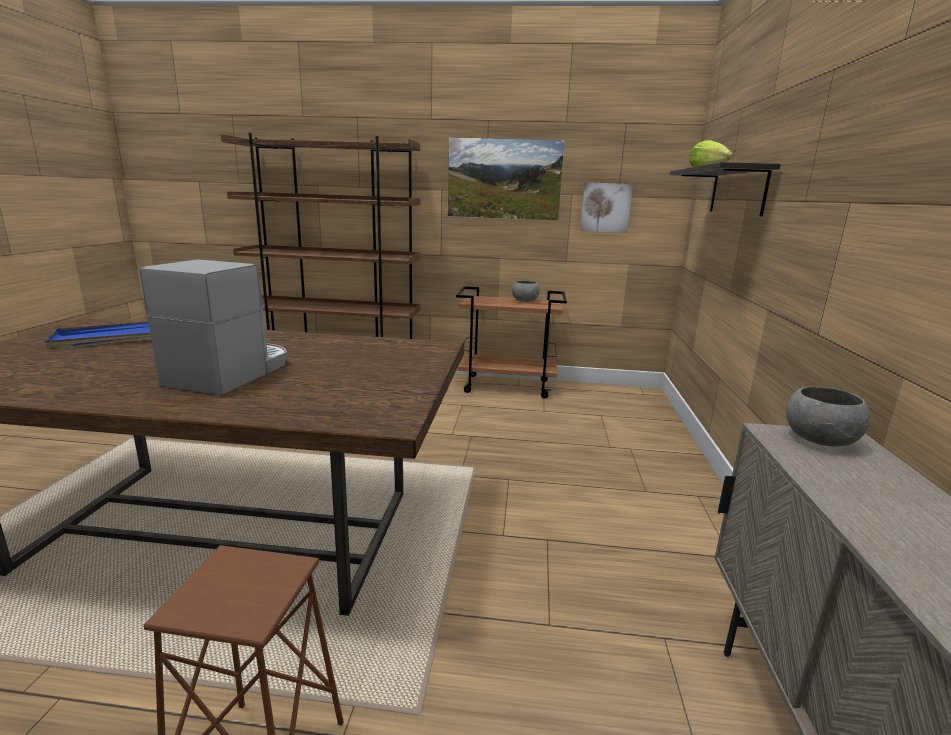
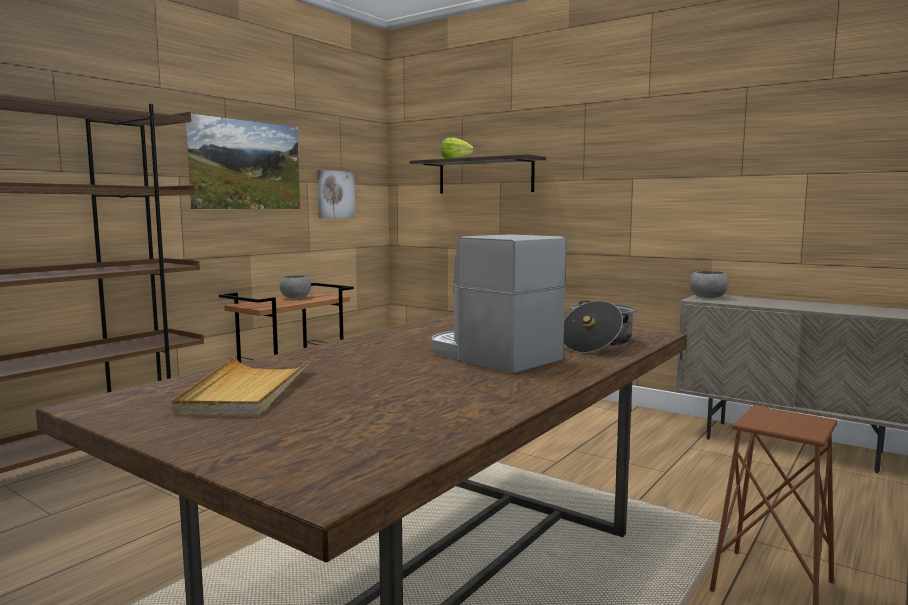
camera: 60 degrees left, 10 degrees down
(113, 338) = (247, 390): blue tray -> beige tray
(311, 401) = (596, 344): none -> cooking pot

